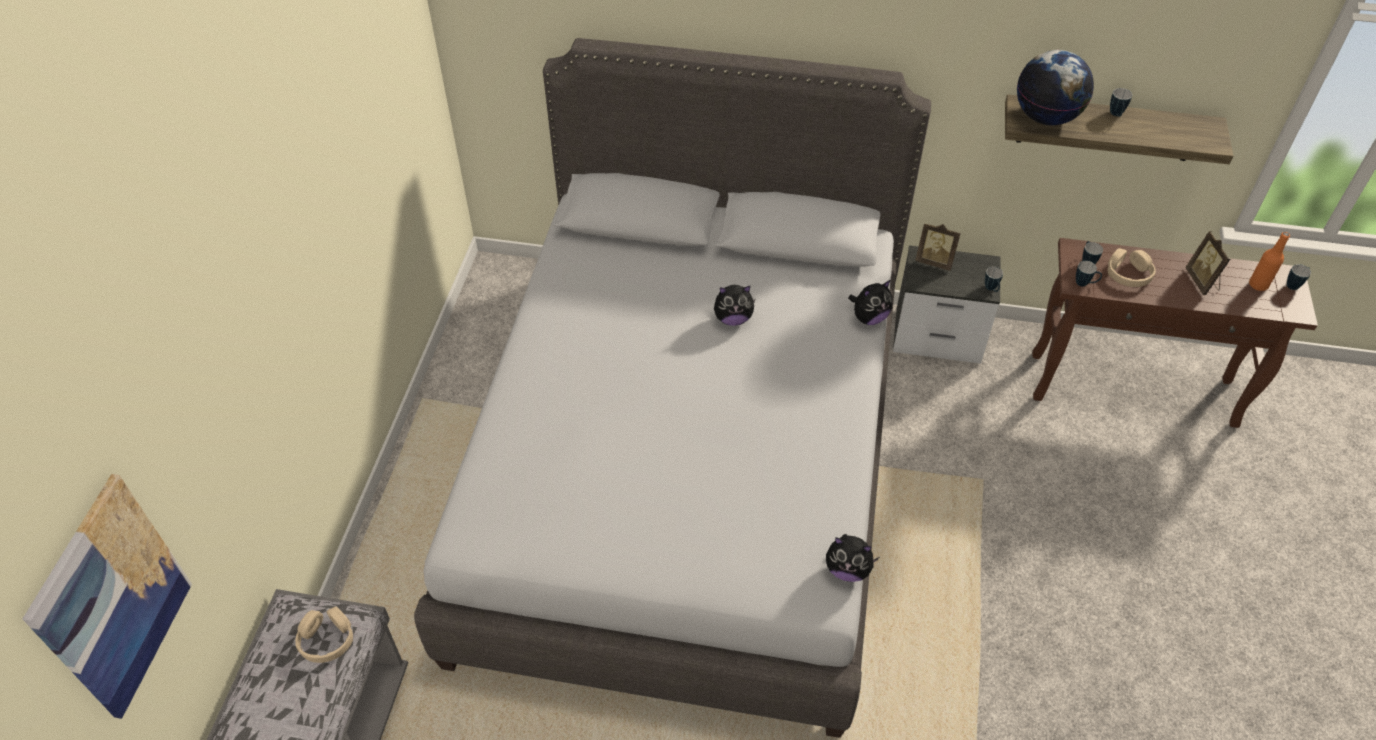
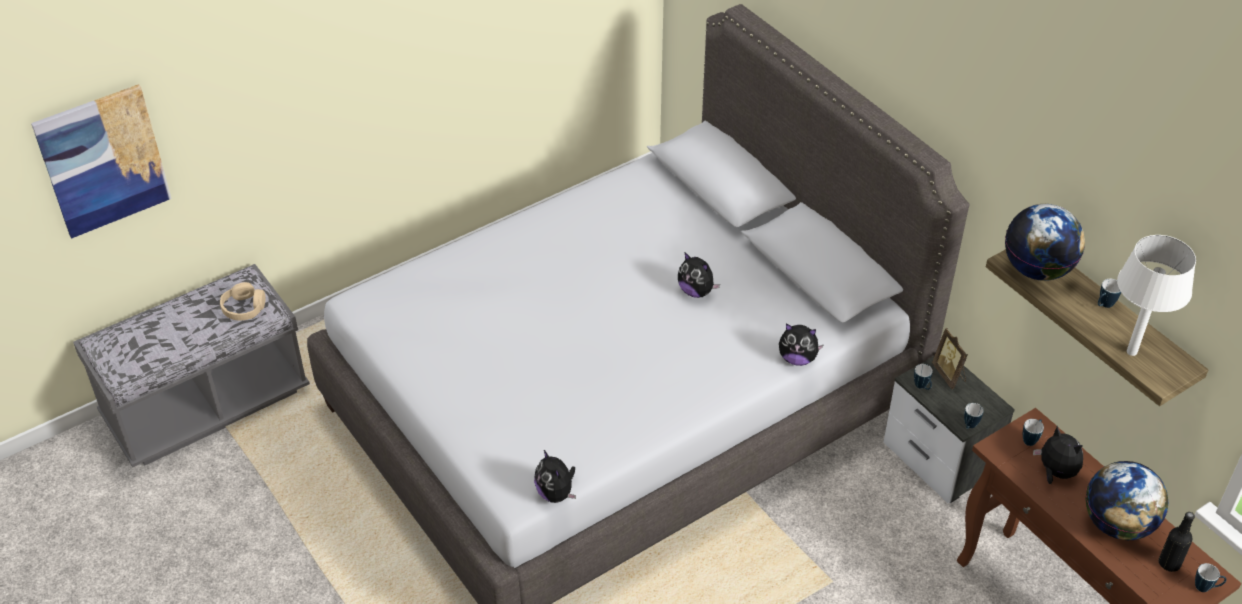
camera: 45 degrees right, 5 degrees down
(1085, 284) = (1004, 452): mug -> mug (922, 387)
(1128, 274) = (1055, 472): beige headphones -> plush toy
(1174, 136) = (1131, 351): none -> white table lamp
(1202, 281) = (1117, 524): picture frame -> globe
(1258, 285) = (1169, 563): orange bottle -> black bottle

